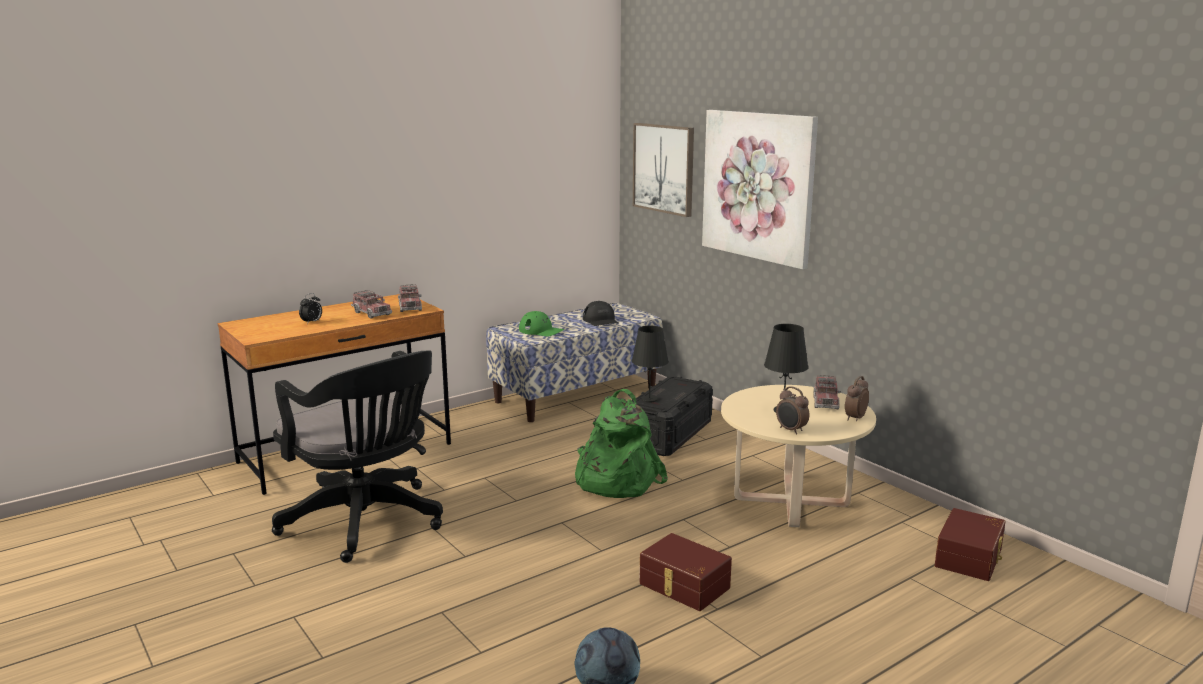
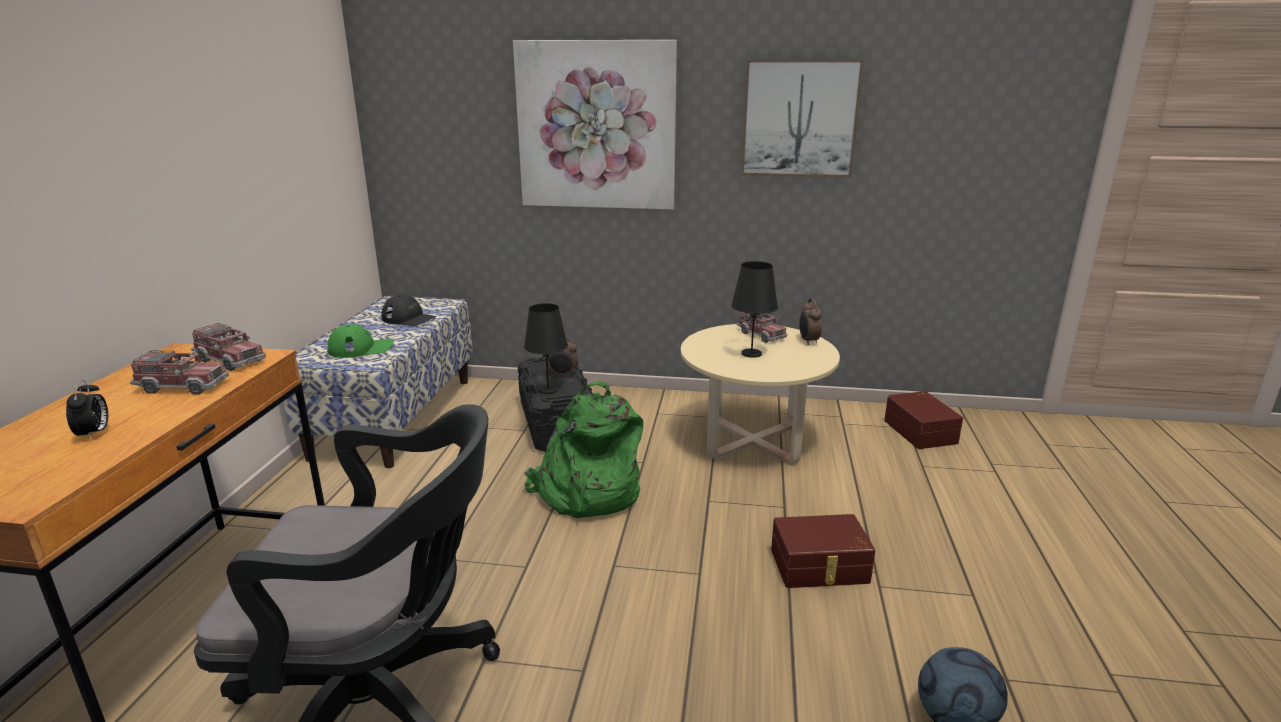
camera: 45 degrees left, 5 degrees up
(664, 168) = (442, 120): picture -> picture (799, 118)
(791, 430) = (794, 369): alarm clock -> alarm clock (562, 375)

